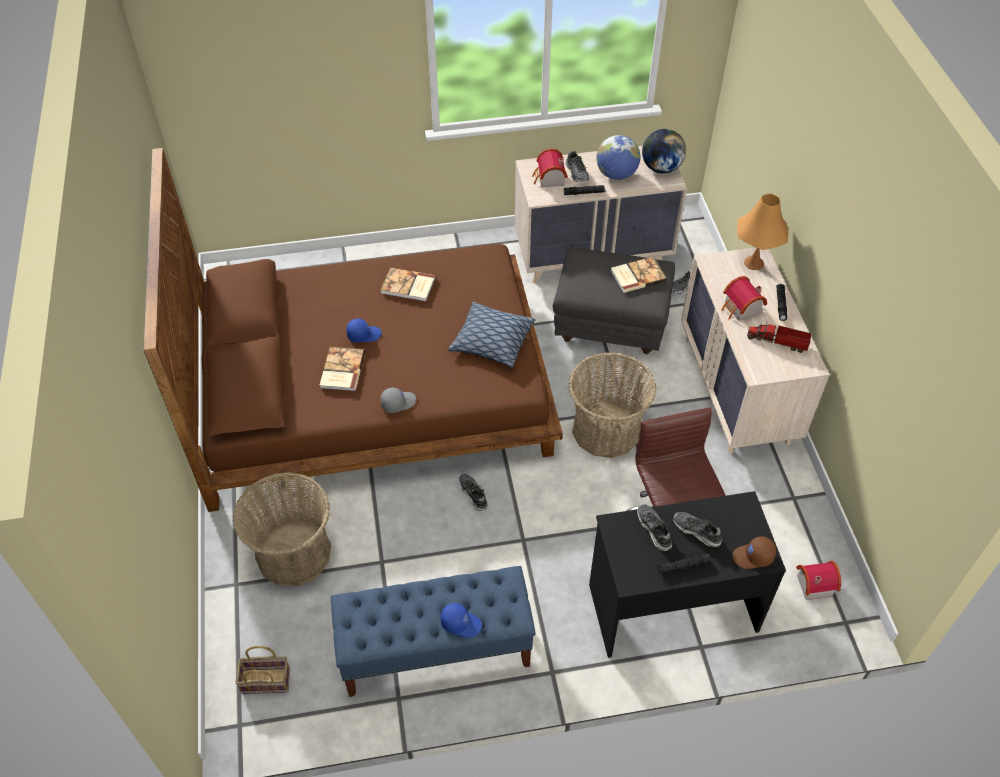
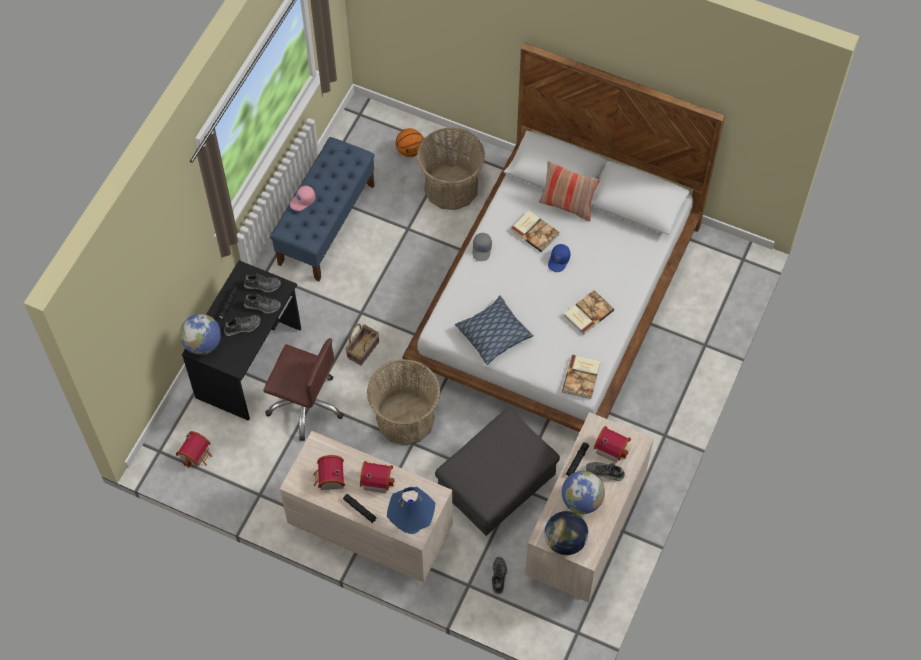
camera: 125 degrees right, 10 degrees up
(265, 628) = (410, 150): none -> basketball
(267, 680) = (376, 137): basket -> basket (363, 350)
(286, 363) = (567, 205): none -> pillow
(374, 386) = (556, 297): brown bed -> white bed
(461, 623) = (303, 201): blue cap -> pink cap
(473, 494) = (417, 305): shoe -> shoe (262, 285)
(637, 276) = (488, 476): book -> book (582, 377)
(753, 263) = (412, 525): orange table lamp -> blue table lamp
(753, 557) = (203, 344): brown cap -> globe
(779, 342) = (329, 479): toy truck -> toy house

